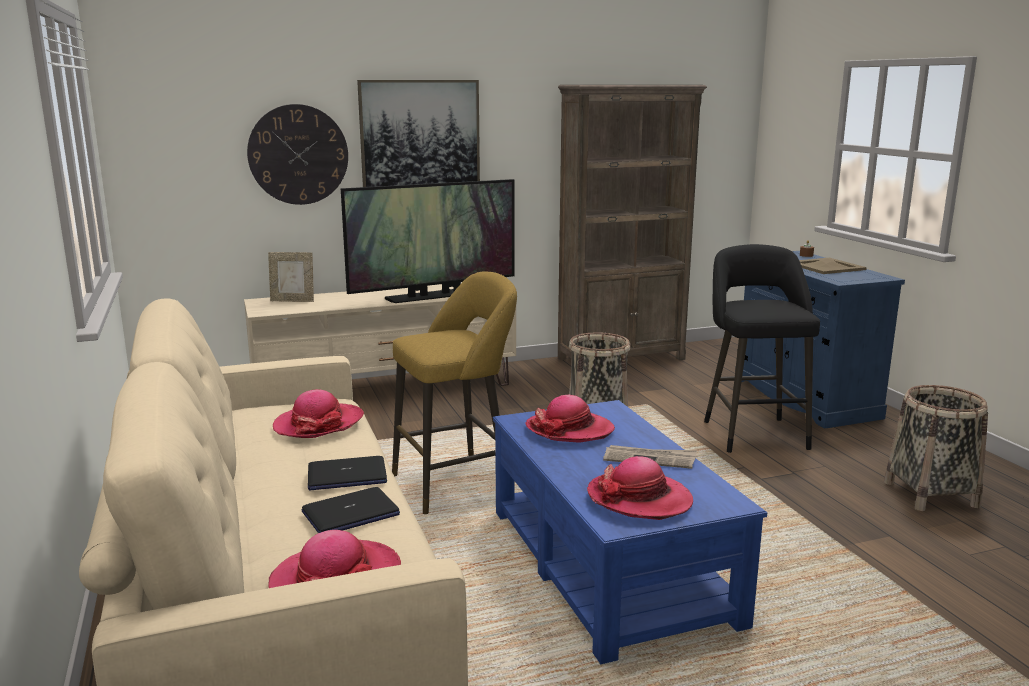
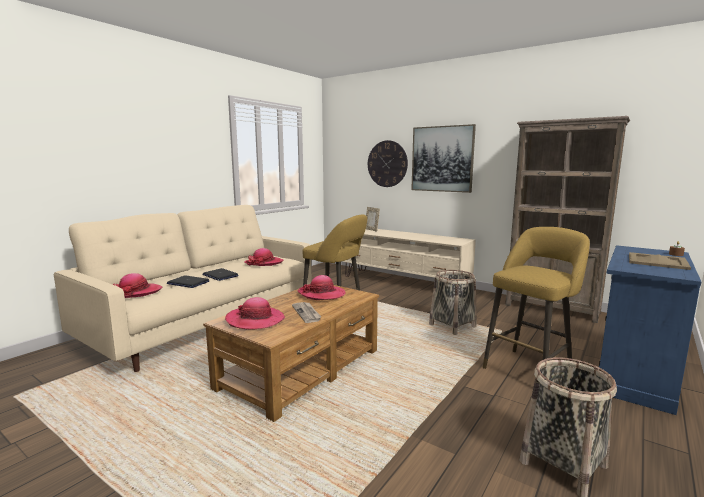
camera: 55 degrees right, 5 degrees down
(433, 296) = (424, 238): television -> none
(609, 564) = (302, 369): blue coffee table -> brown coffee table
(753, 432) = (529, 368): black stool -> yellow stool

